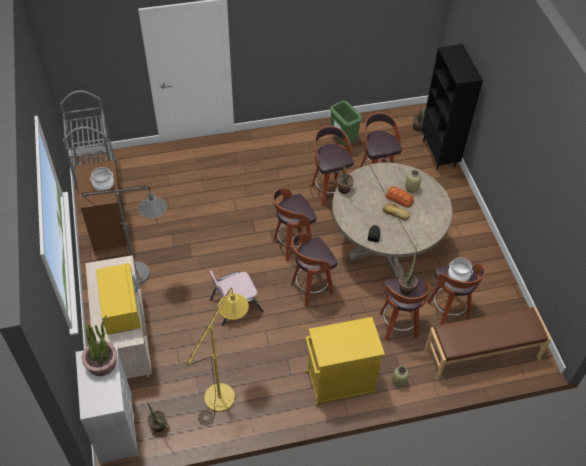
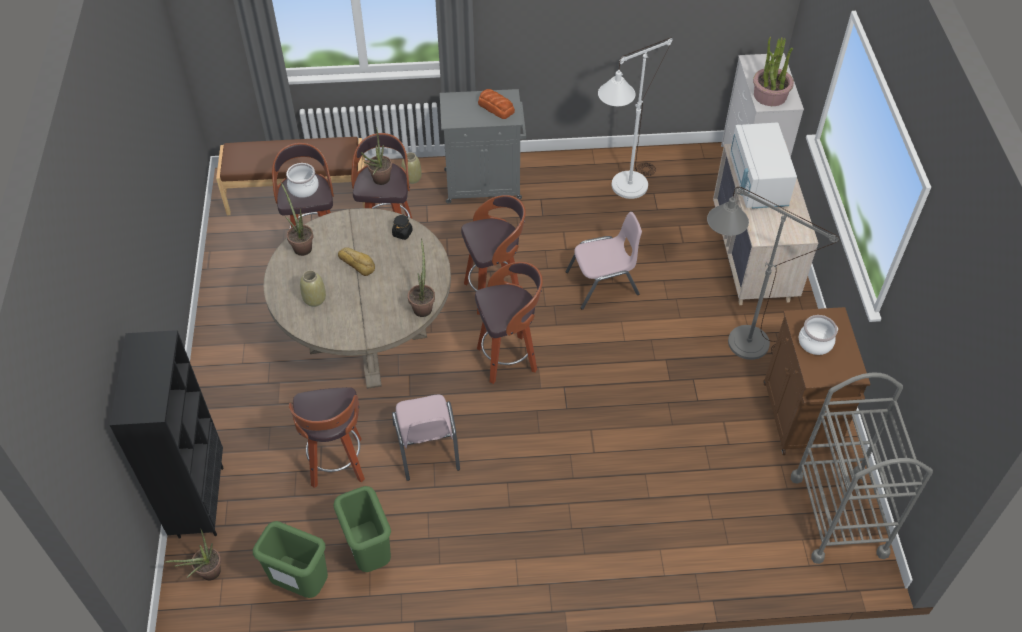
camera: 170 degrees left, 0 degrees up
(121, 308) = (757, 182): yellow microwave -> white microwave
(160, 428) = (698, 165): potted plant -> potted plant (301, 246)
(224, 391) = (623, 191): yellow floor lamp -> white floor lamp
(329, 191) = (426, 447): stool -> pink chair
(339, 383) = (484, 184): yellow cabinet -> grey cabinet
(372, 127) = (300, 584): none -> green trash can
(399, 199) = (341, 284): bread -> bread (496, 107)

